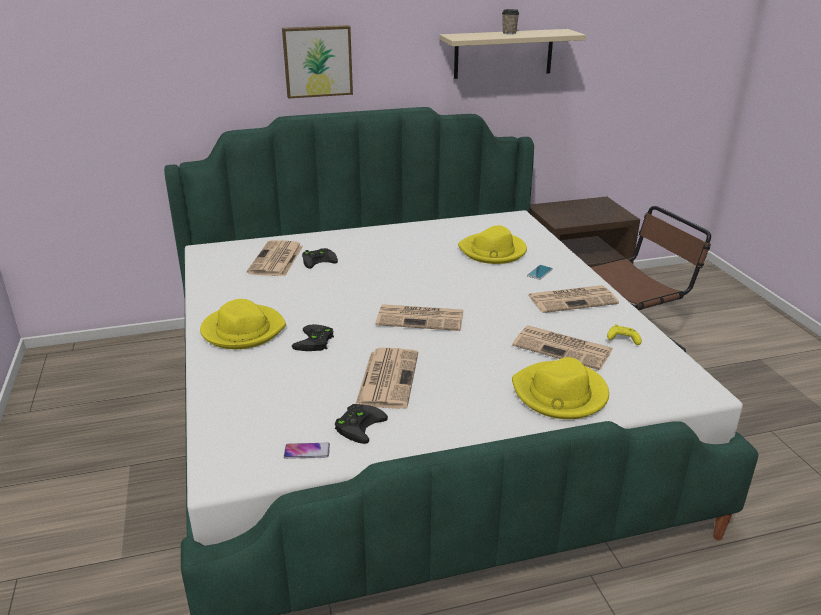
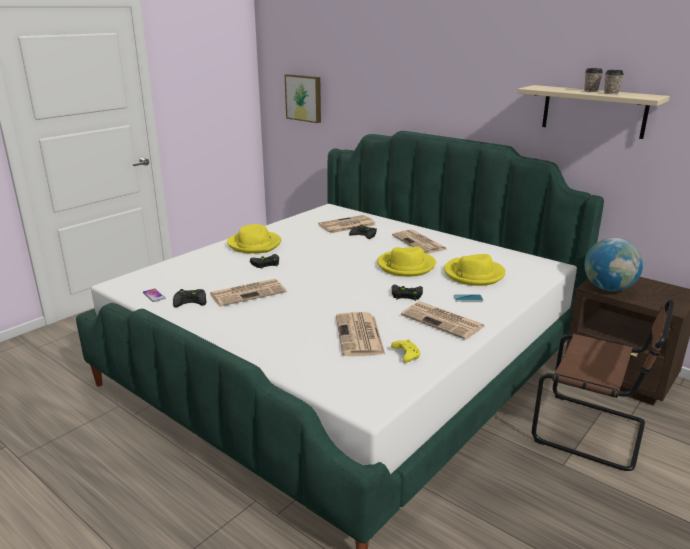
camera: 55 degrees right, 5 degrees down
(317, 61) = (437, 94): picture -> picture (304, 98)
(421, 318) = (334, 281): newspaper -> newspaper (419, 243)
(499, 295) = (405, 294): none -> black game controller
(531, 33) = (611, 93): none -> cup
(560, 394) = (292, 349): yellow hat -> yellow hat (405, 266)
(569, 219) = (608, 288): none -> globe

